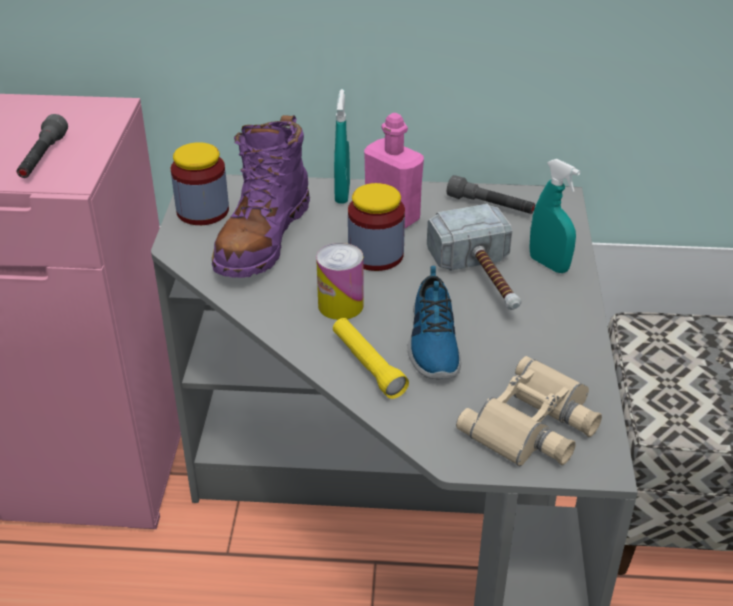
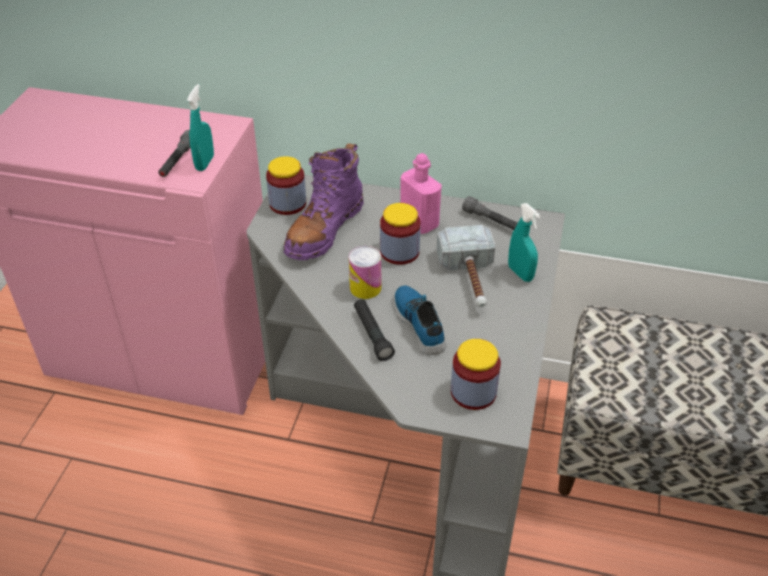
camera: 10 degrees right, 5 degrees up
(342, 194) = (388, 200): turquoise spray bottle -> turquoise spray bottle (205, 163)
(368, 365) = (372, 334): yellow flashlight -> black flashlight
(432, 342) = (420, 323): shoe -> shoe turned 150 degrees clockwise
(535, 425) = (473, 392): beige binoculars -> jar

